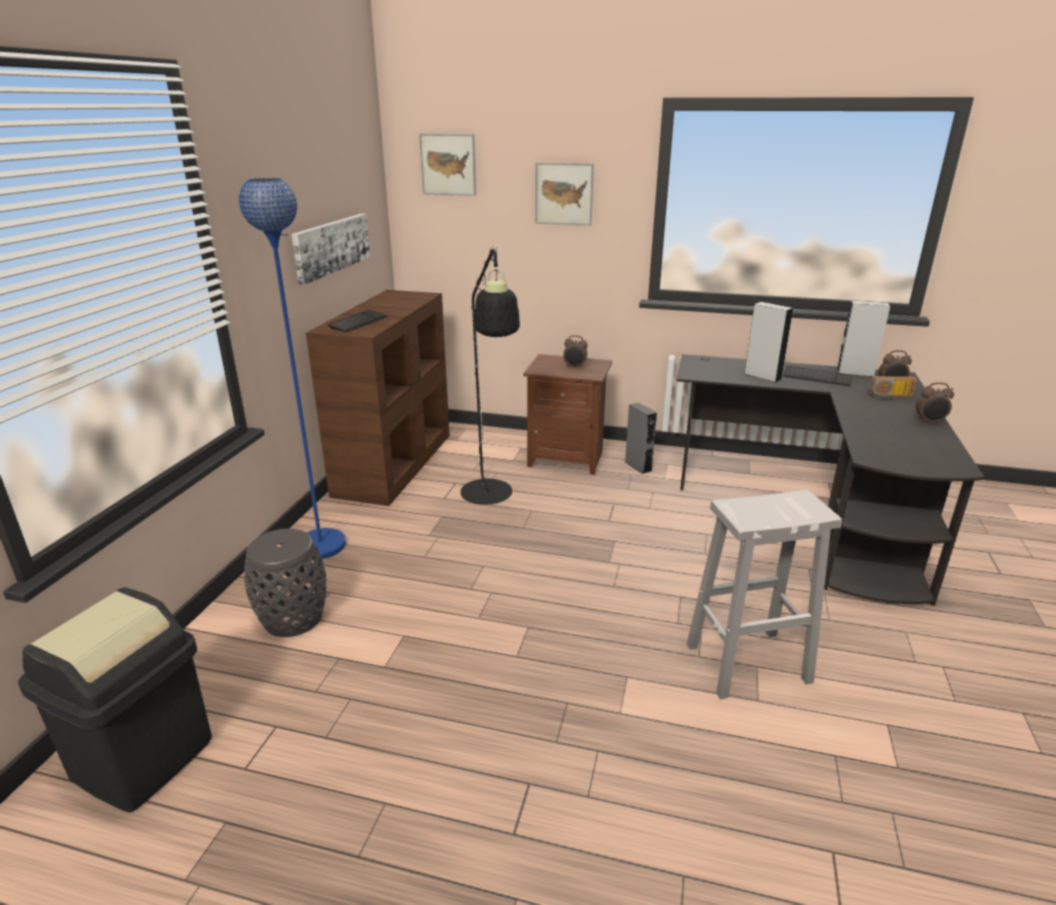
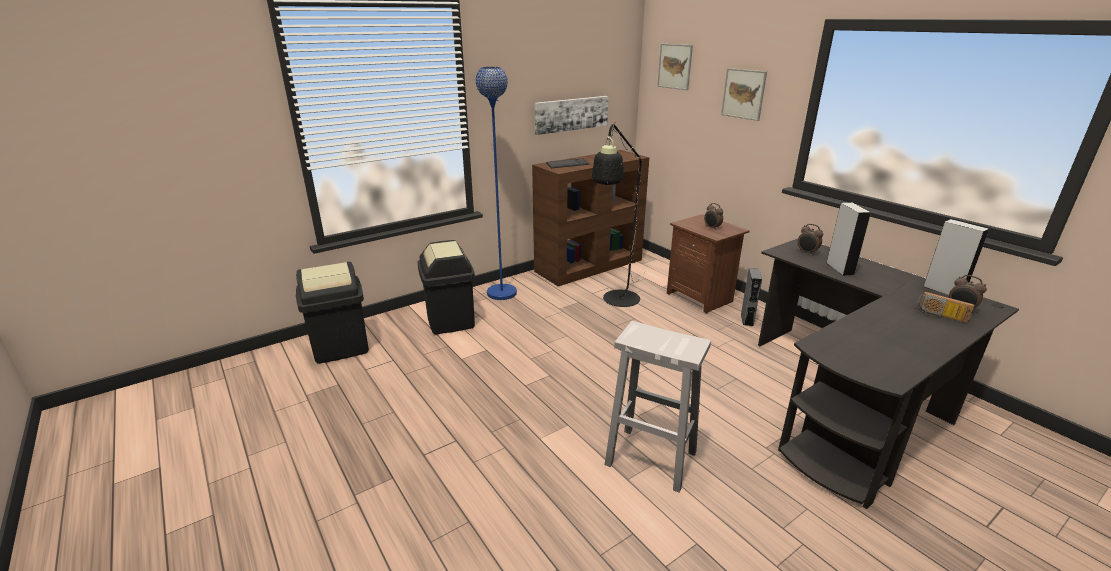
camera: 40 degrees right, 0 degrees up
(293, 619) = (451, 320): grey stool -> black trash can
(817, 378) = (892, 283): keyboard -> none
(929, 422) = (938, 344): alarm clock -> alarm clock (807, 252)

